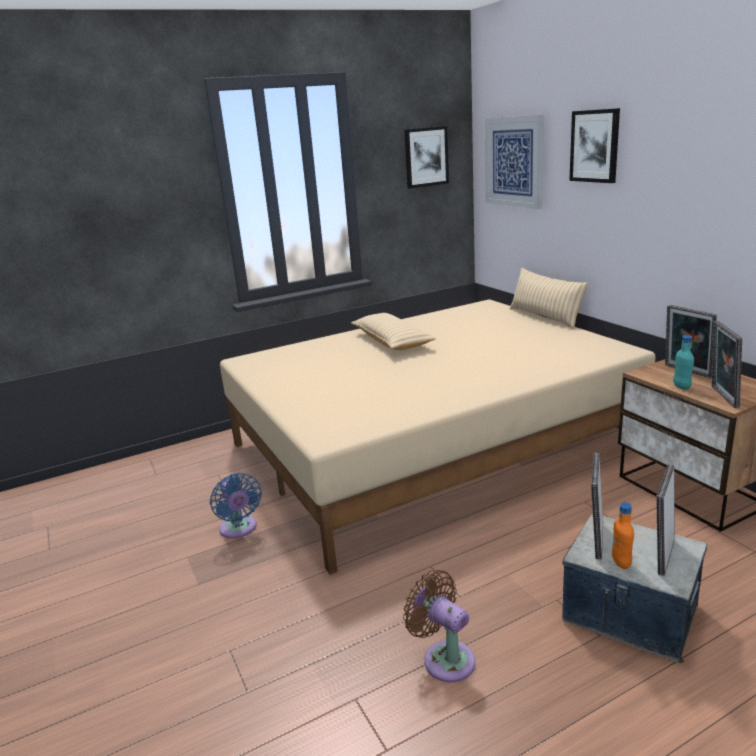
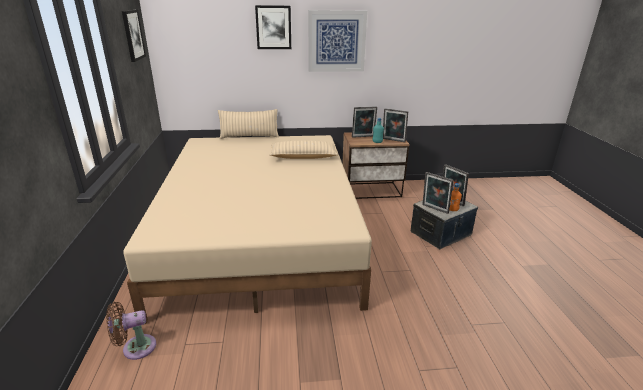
camera: 70 degrees left, 5 degrees up
(239, 529) = (285, 344): blue fan -> none
(392, 341) = (214, 178): beige pillow -> beige pillow (303, 156)
(445, 658) = (451, 288): brown fan -> brown fan (135, 348)
(514, 162) = (199, 38): picture -> picture (336, 41)

